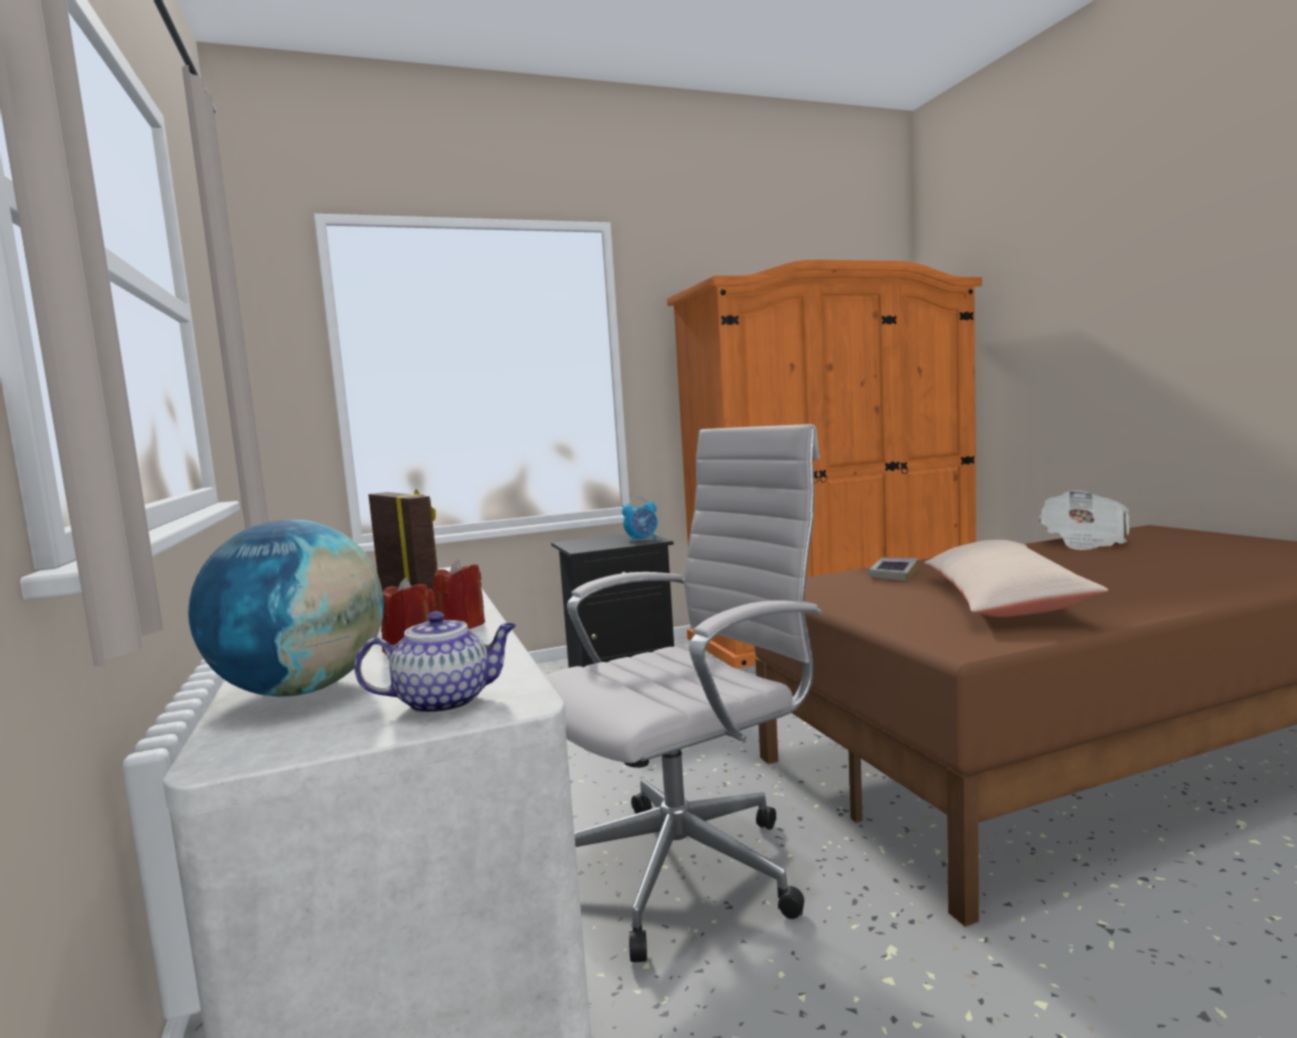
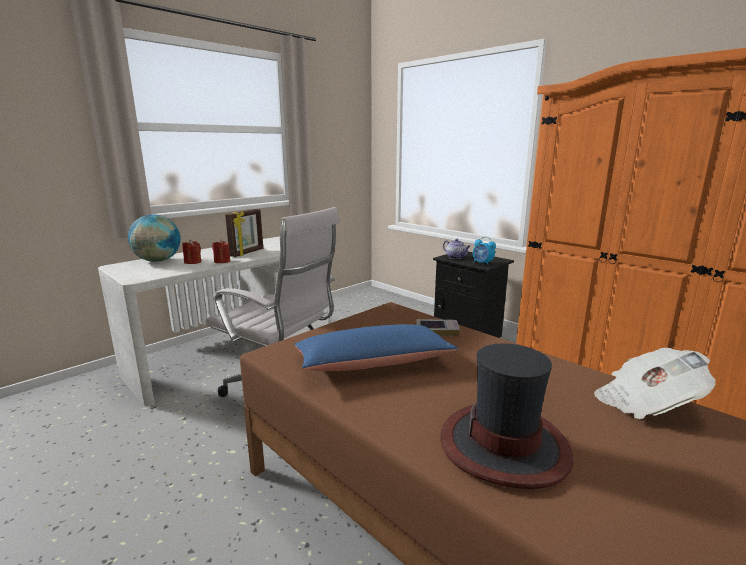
camera: 65 degrees right, 10 degrees up
(446, 701) = (139, 274): teapot -> teapot (456, 257)
(1001, 600) = (373, 363): beige pillow -> blue pillow
(1190, 575) = (504, 445): none -> hat

